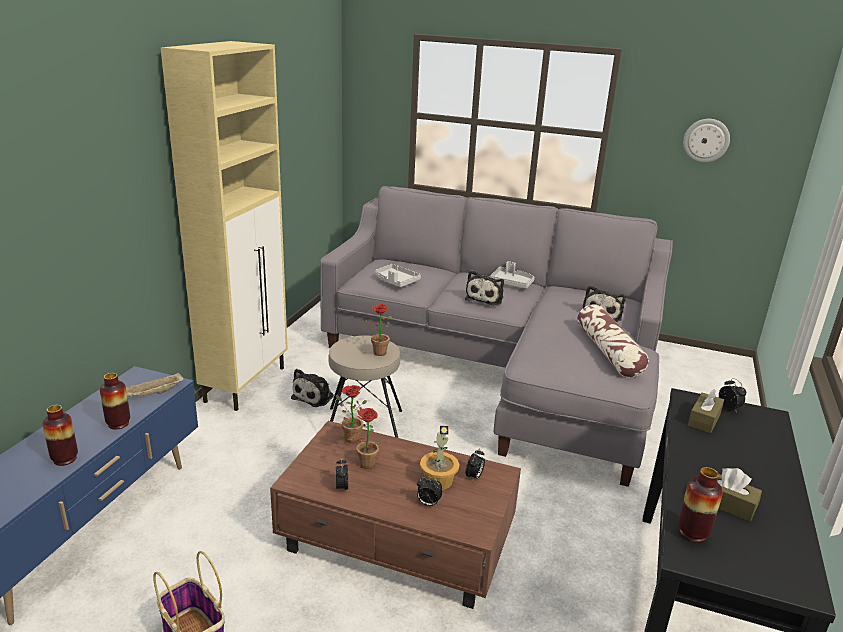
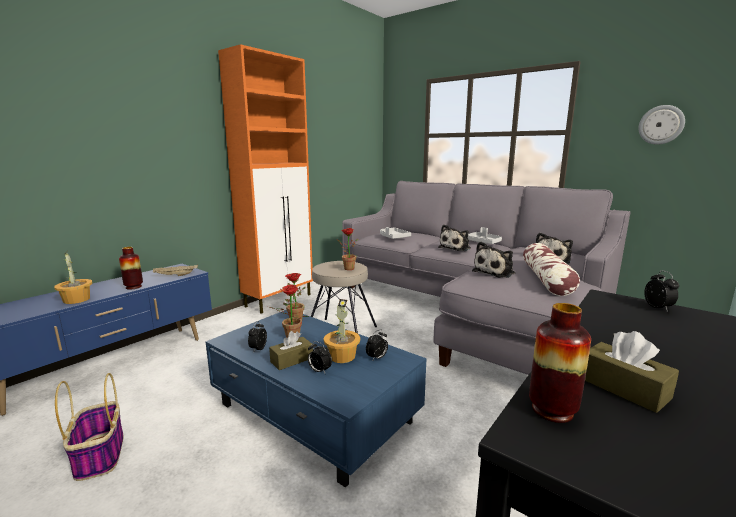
camera: 20 degrees right, 10 degrees down
(65, 459) = (77, 299): vase -> potted plant
(246, 384) = (279, 300): beige cabinet -> orange cabinet
(314, 396) = (319, 311): plush toy -> plush toy (495, 272)
(398, 541) = (314, 414): brown coffee table -> blue coffee table
(704, 420) = (620, 313): brown tissue box -> brown tissue box (291, 360)

